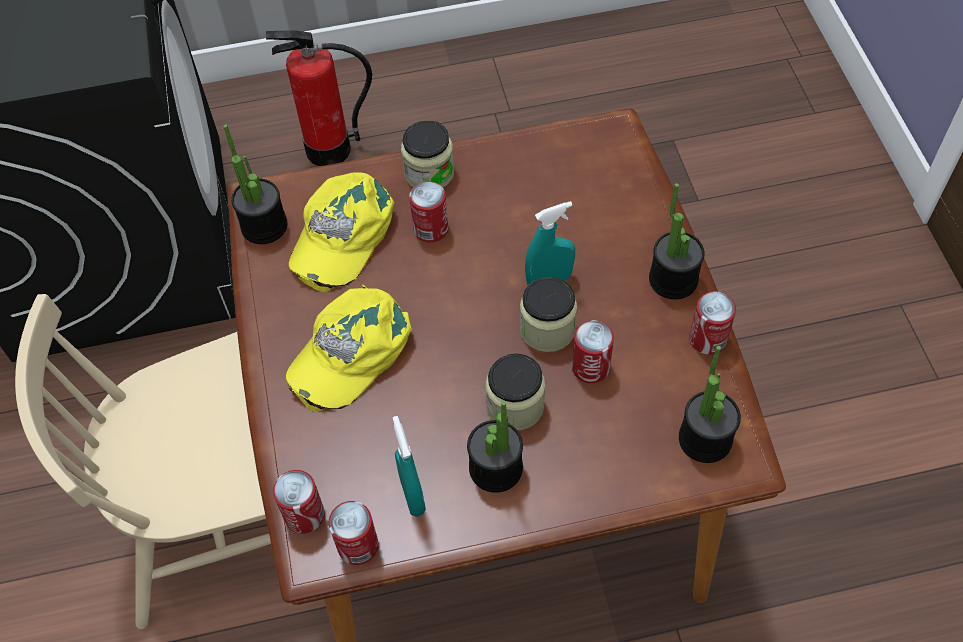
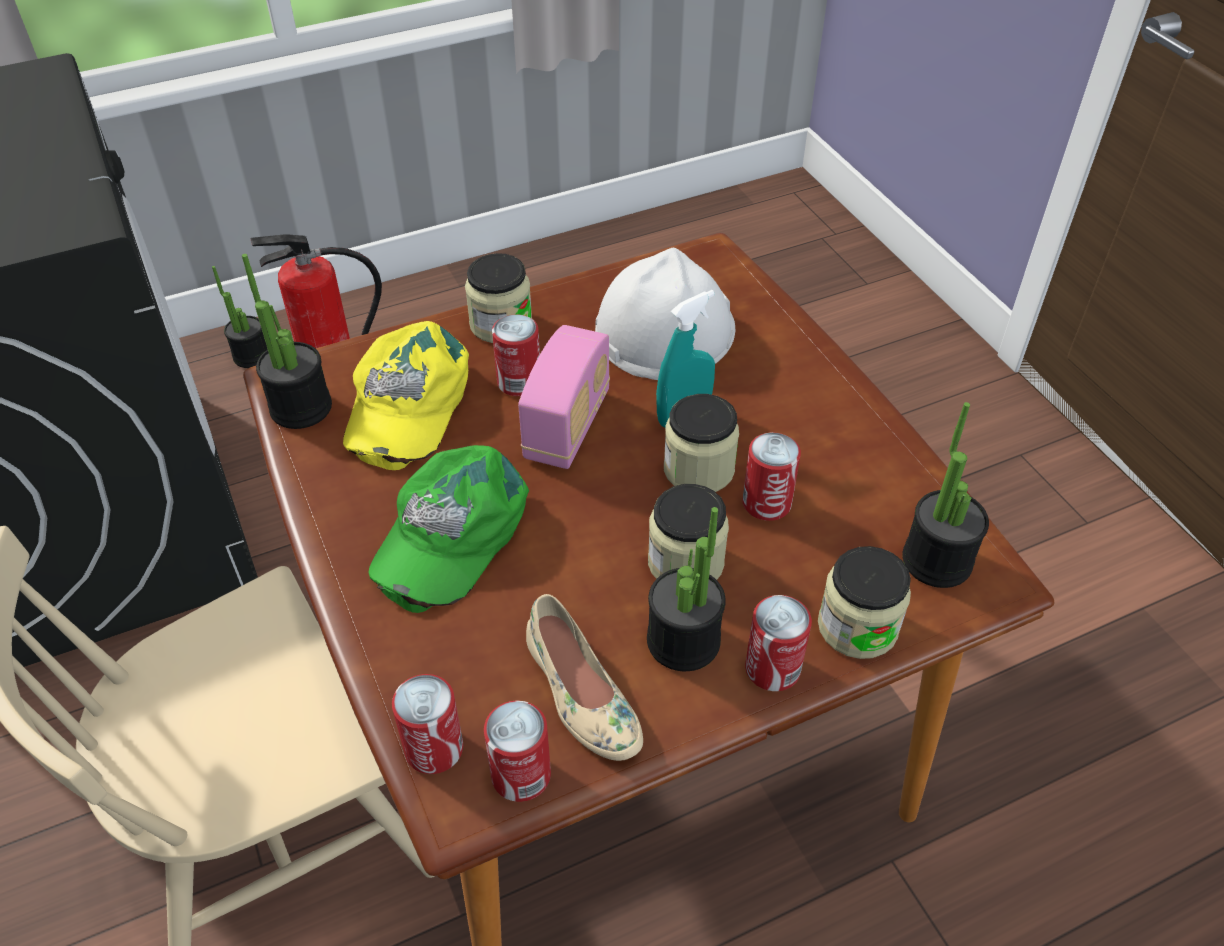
camera: 15 degrees left, 10 degrees down
(350, 351) = (450, 533): yellow cap -> green cap
(412, 495) = (580, 694): turquoise spray bottle -> beige shoe
(458, 275) = (567, 426): none -> radio
(556, 198) = (664, 330): none -> white hard hat
(626, 481) = (857, 626): none -> jar
(673, 279) = (832, 394): potted plant -> potted plant (252, 356)
(707, 339) = (897, 450): can -> can (772, 668)

